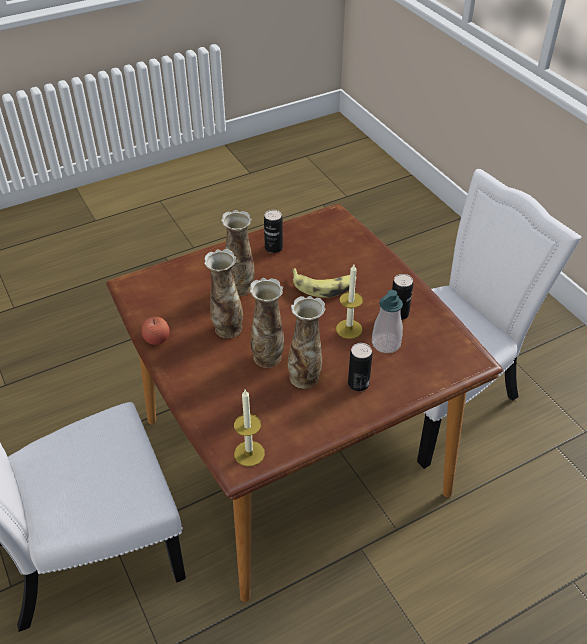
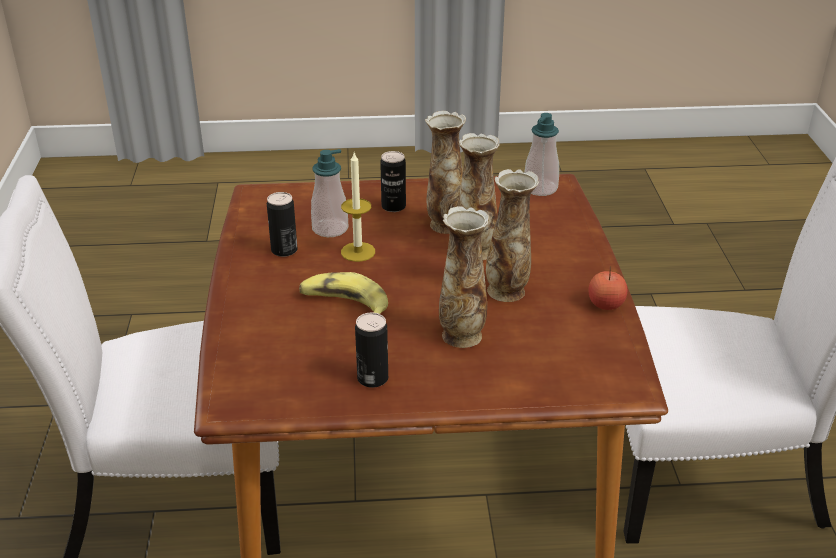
camera: 155 degrees left, 10 degrees down
(249, 453) = (540, 188): candle -> soap dispenser

